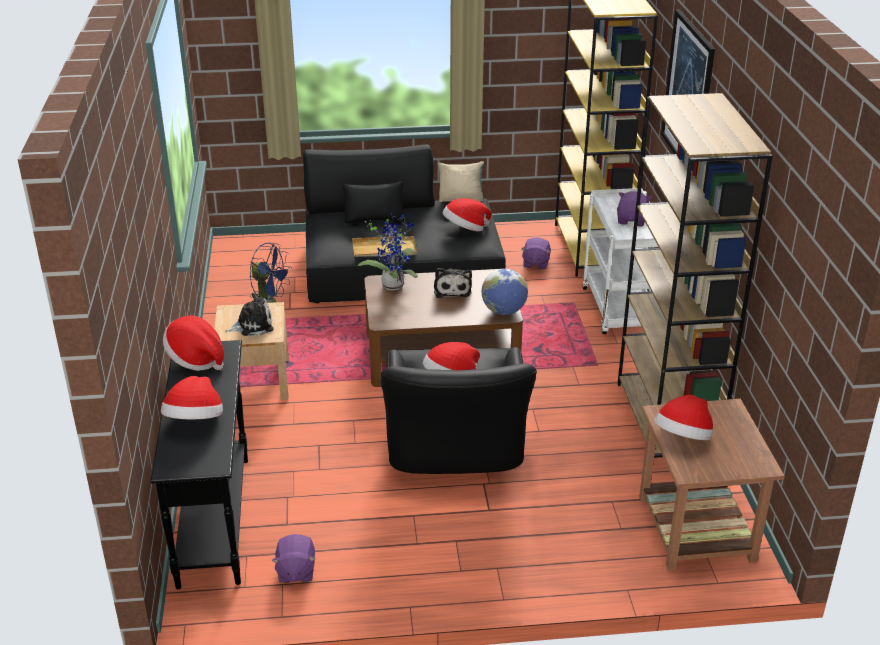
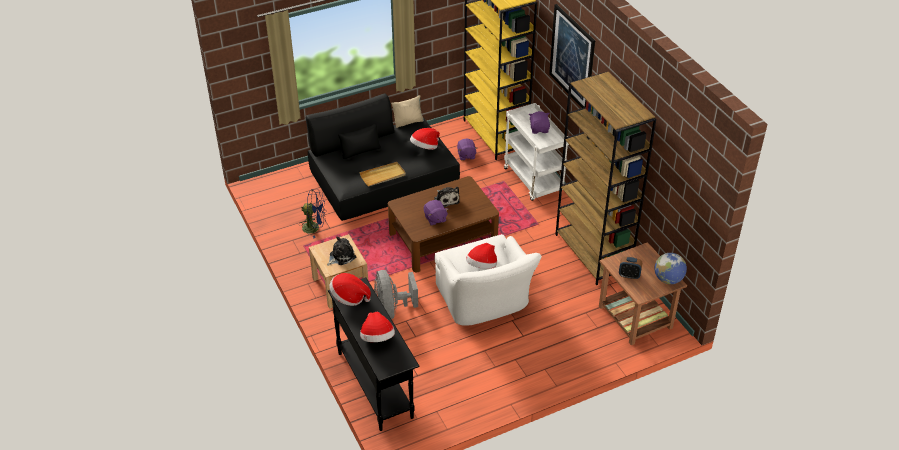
camera: 20 degrees left, 10 degrees up
(295, 571) = (439, 402): purple plush toy -> purple plush toy (435, 219)
(308, 425) = (392, 309): none -> grey fan
(393, 284) = (408, 204): potted plant -> none
(455, 448) = (485, 302): black armchair -> white armchair
(504, 311) = (485, 208): globe -> globe (668, 279)
(683, 438) = (629, 275): hat -> alarm clock

